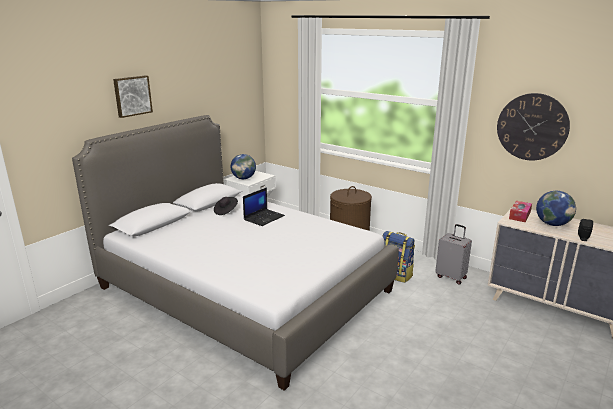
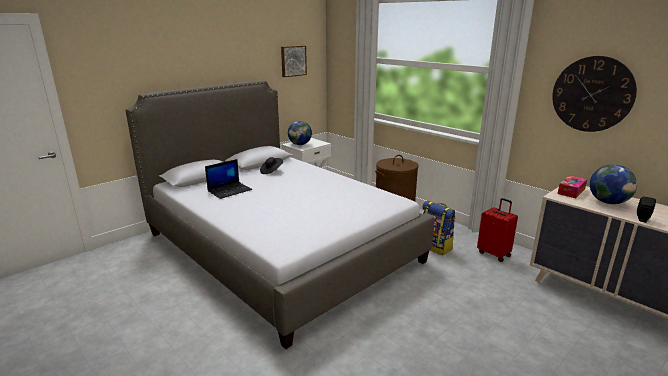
camera: 10 degrees right, 0 degrees up
(132, 96) = (189, 56): picture -> picture (293, 61)
(264, 217) = (305, 179): laptop -> laptop (230, 190)
(451, 277) = (494, 254): grey suitcase -> red suitcase

